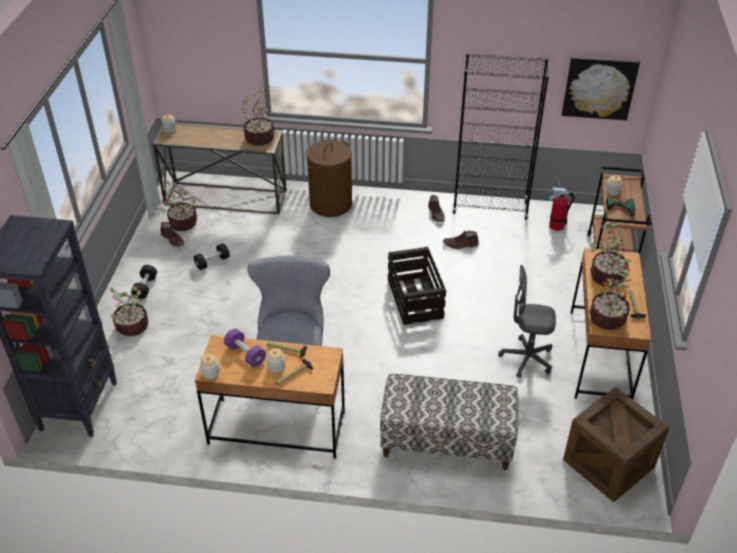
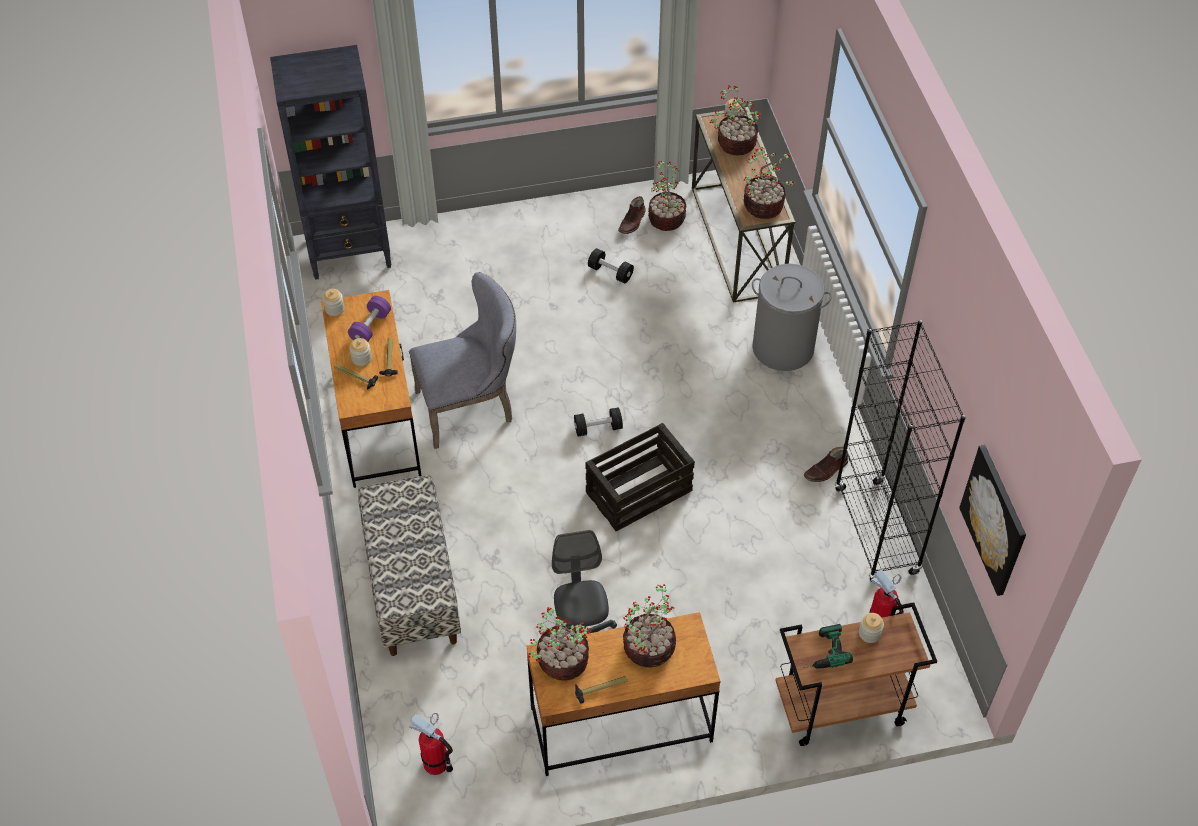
camera: 70 degrees right, 10 degrees up
(131, 327) = (474, 245): potted plant -> potted plant (735, 143)
(145, 287) = (540, 231): black dumbbell -> black dumbbell (598, 428)
(330, 204) = (783, 348): brown laundry basket -> grey laundry basket
(460, 244) = (773, 515): brown boot -> none
(608, 463) = (436, 763): crate -> fire extinguisher

